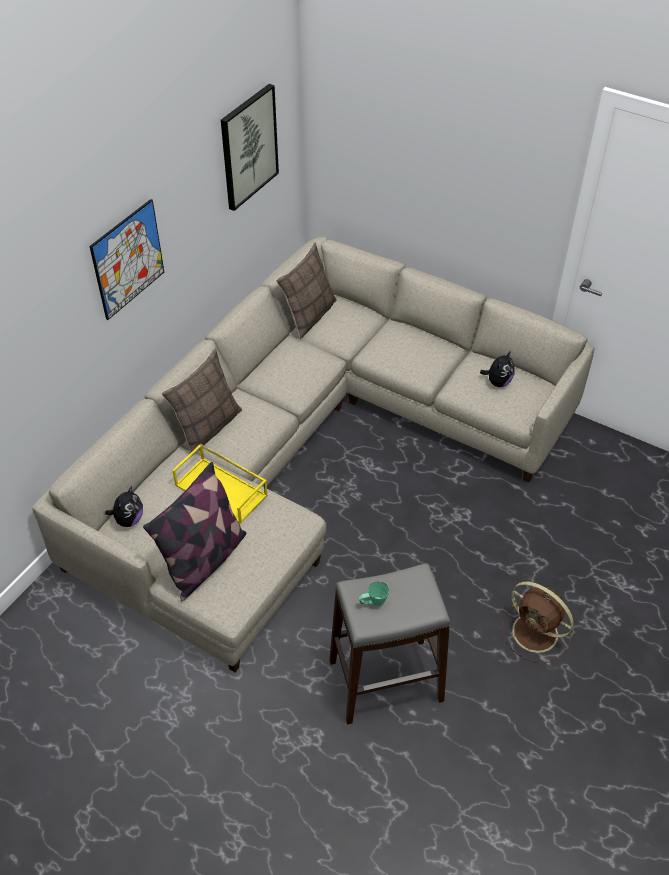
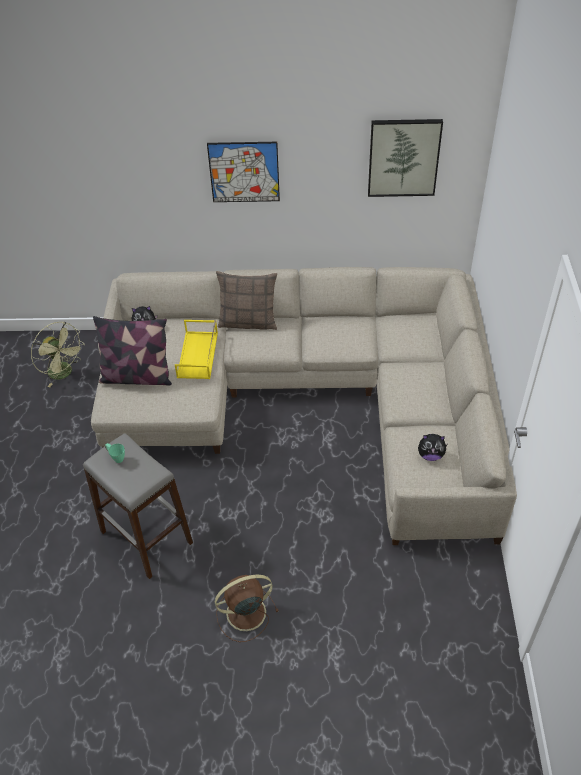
camera: 60 degrees right, 0 degrees up
(60, 665) = (64, 373): none -> green fan
(309, 316) = (400, 316): pillow -> none
(537, 634) = (244, 613): brown fan -> brown fan turned 60 degrees clockwise

